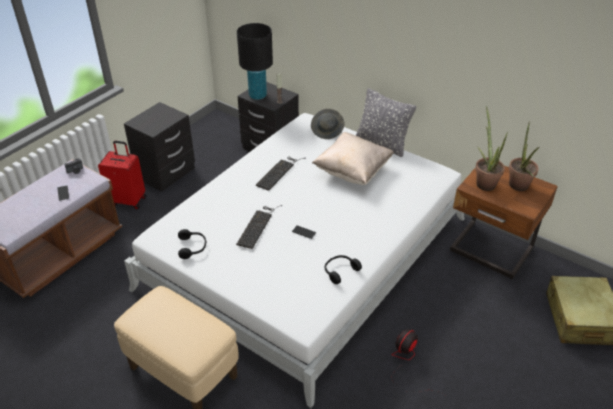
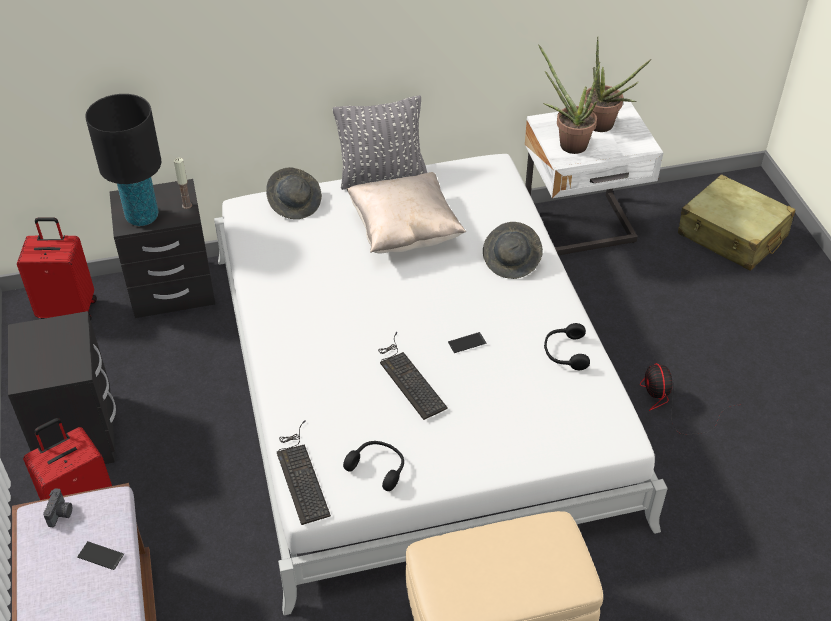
camera: 50 degrees left, 5 degrees up
(226, 129) = (69, 310): none -> red suitcase
(279, 172) = (326, 296): keyboard -> keyboard (301, 474)
(381, 217) = (512, 261): none -> grey hat
(490, 251) = (581, 229): brown nightstand -> white nightstand

